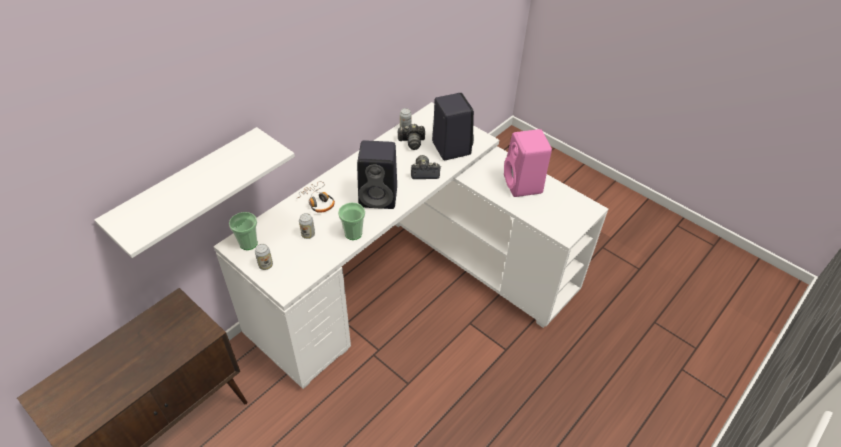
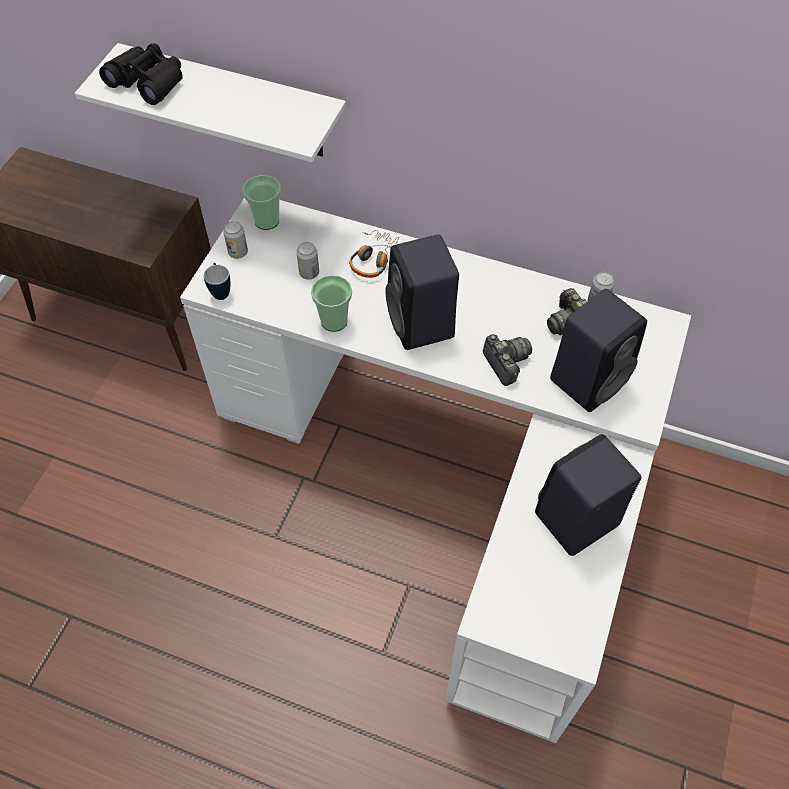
camera: 70 degrees right, 10 degrees up
(156, 211) = (148, 82): none -> black binoculars
(293, 283) = (220, 291): none -> mug
(523, 185) = (575, 521): pink speaker -> black speaker

